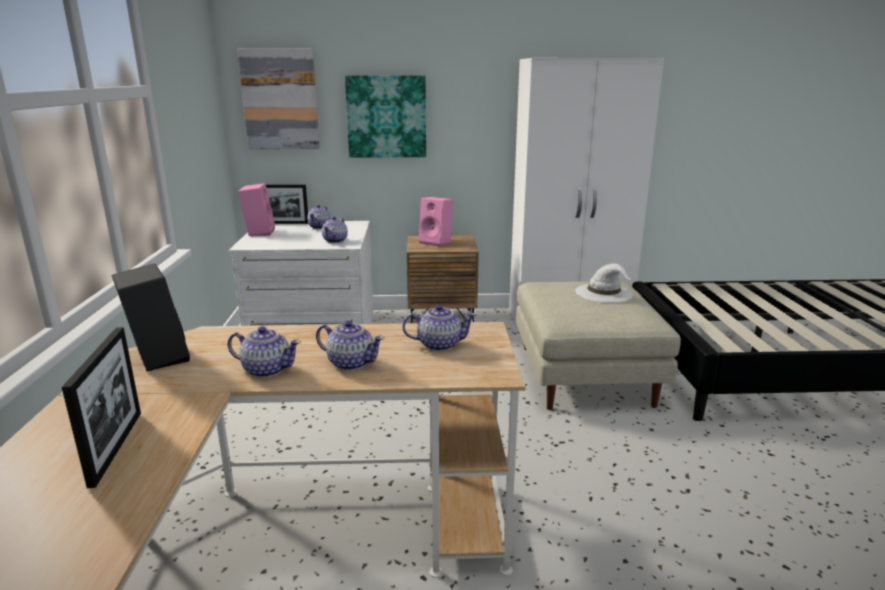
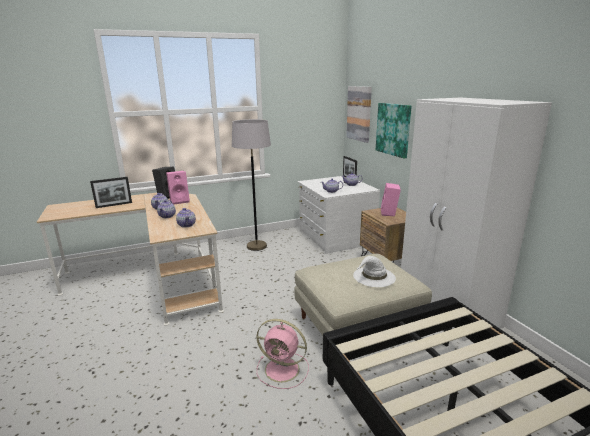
camera: 70 degrees right, 0 degrees up
(255, 408) = (256, 246): none -> grey floor lamp
(259, 232) = (328, 179): pink speaker -> pink speaker (180, 201)
(671, 448) = (283, 370): none -> pink fan

